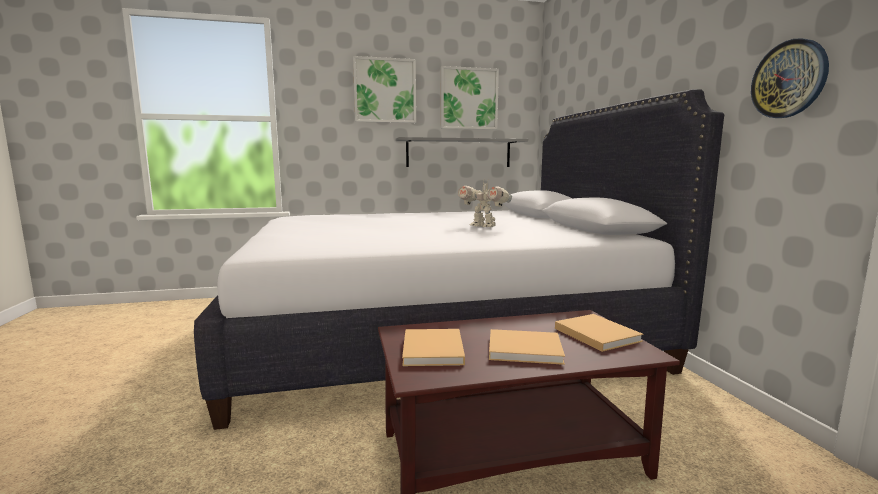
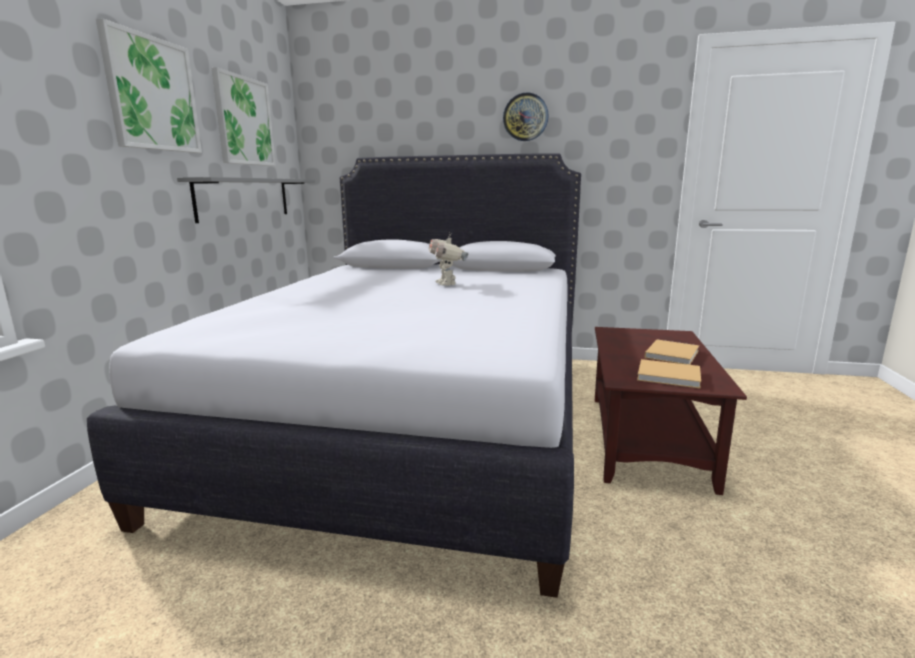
camera: 65 degrees left, 5 degrees up
(483, 226) = (447, 284): toy robot -> toy robot turned 105 degrees clockwise
(595, 334) = (646, 335): beige book -> none
(789, 79) = (623, 156): wall clock -> wall clock (525, 117)

